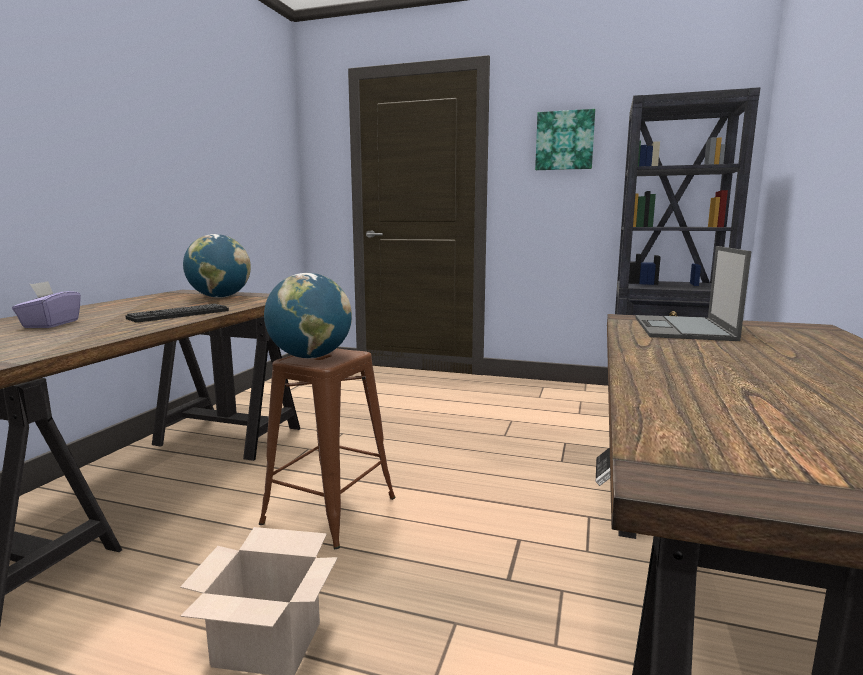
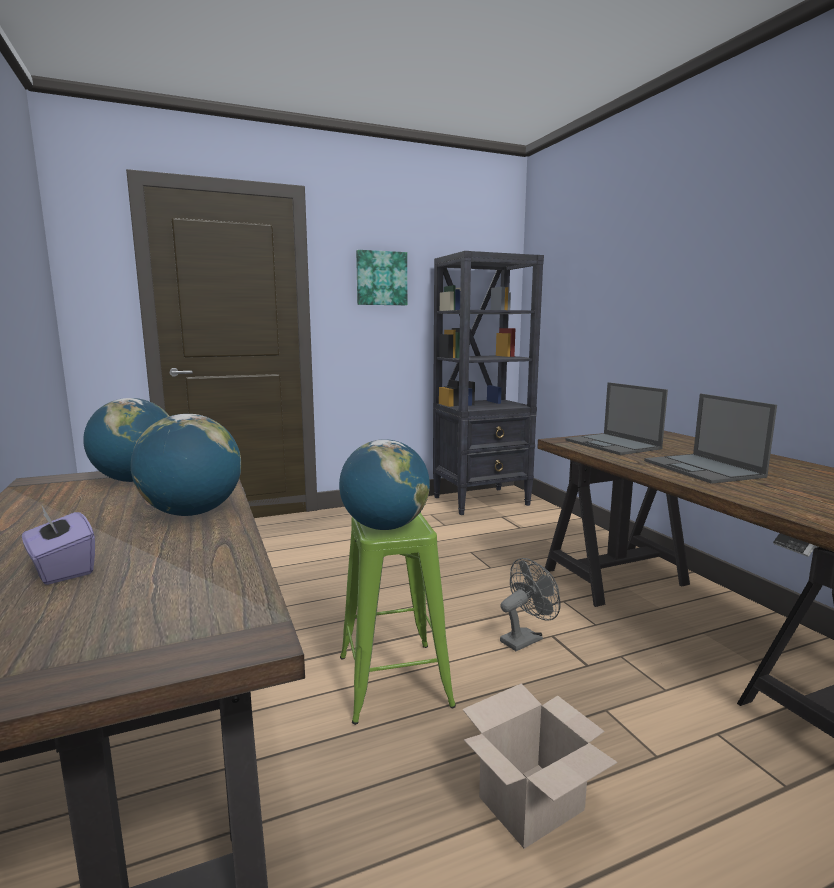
camera: 40 degrees left, 0 degrees up
(179, 314) = (192, 513): keyboard -> globe
(331, 510) = (394, 679): brown stool -> green stool
(487, 530) = (525, 638): none -> grey fan
(715, 365) = (703, 469): none -> laptop

